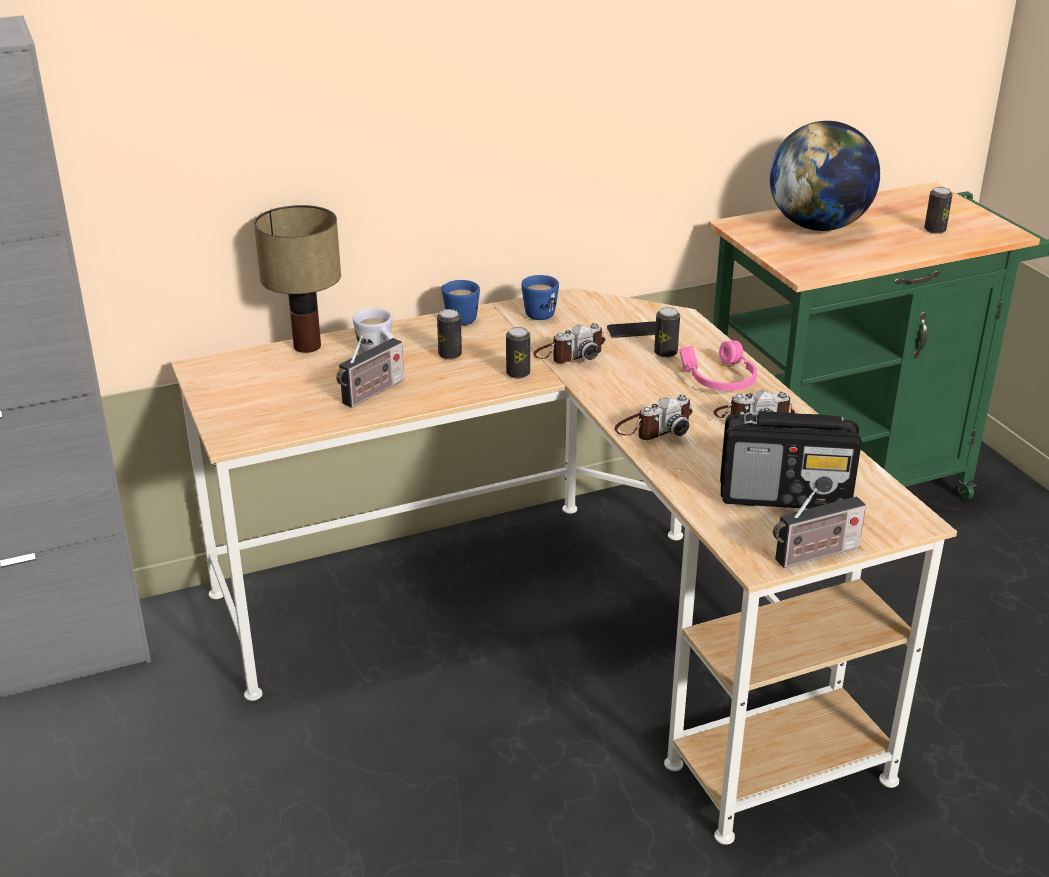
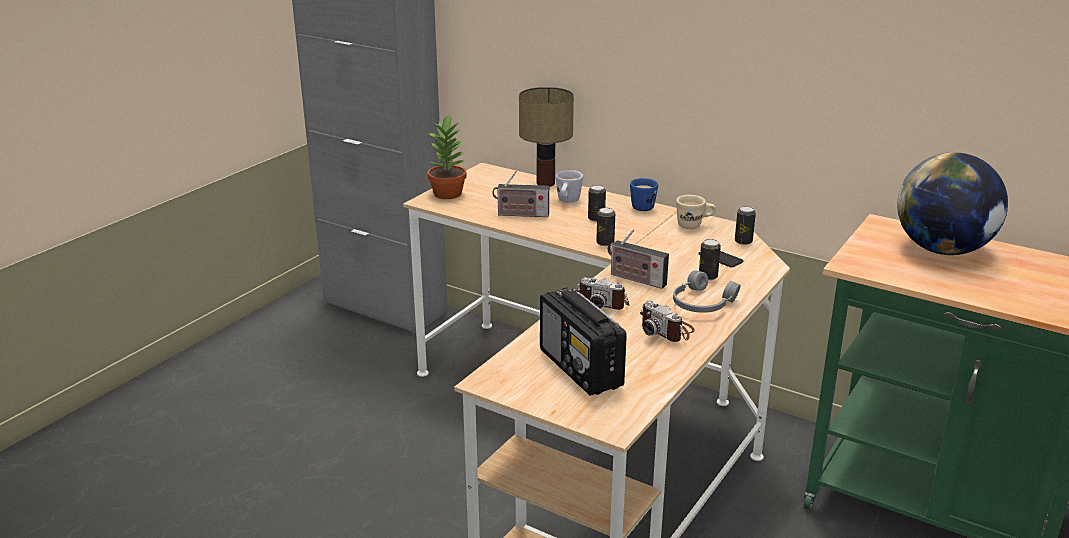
camera: 55 degrees right, 5 degrees down
(234, 416) = (448, 194): none -> potted plant
(543, 312) = (694, 225): blue mug -> beige mug
(569, 353) = (655, 249): camera -> none
(719, 379) = (701, 303): pink headphones -> grey headphones
(814, 555) = (519, 398): radio -> radio (635, 279)
(935, 230) = (1038, 294): can -> can (743, 241)

